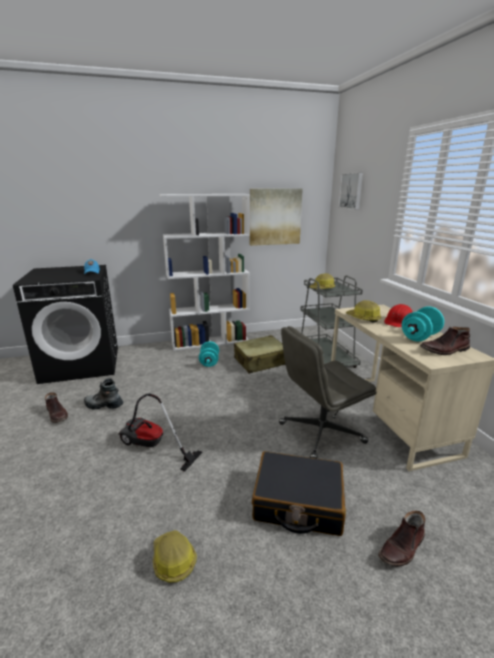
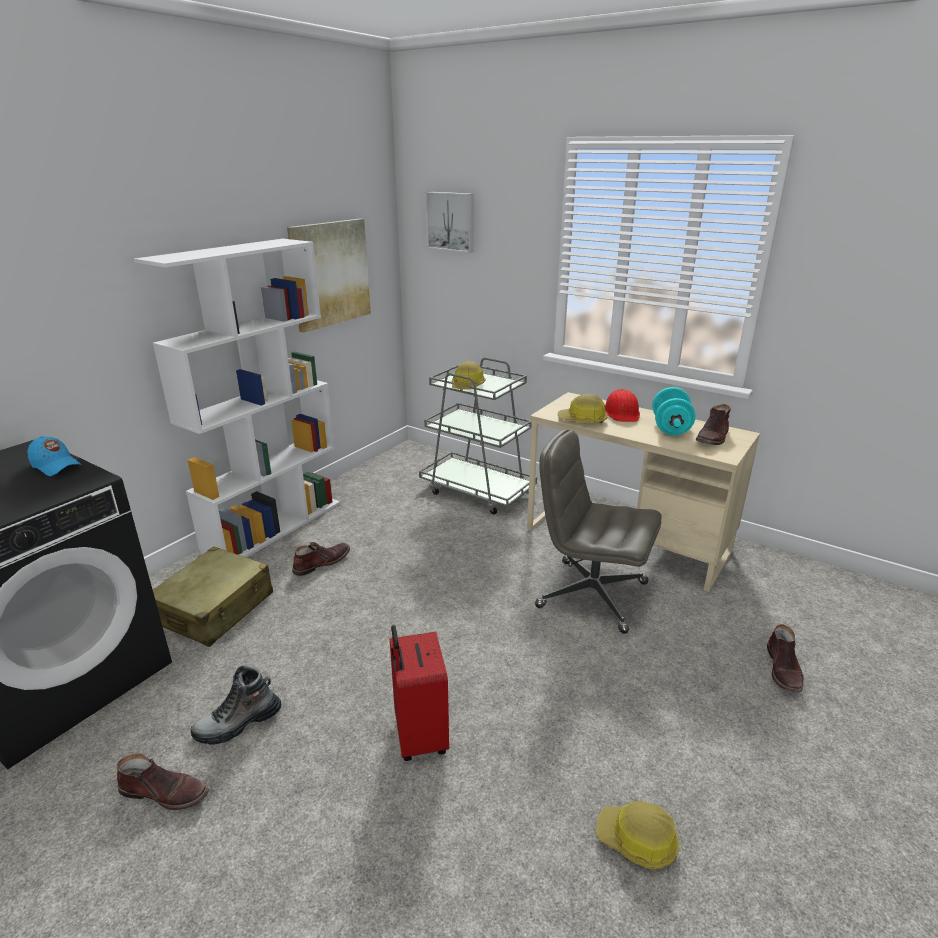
camera: 40 degrees left, 5 degrees up
(151, 447) = (418, 736): vacuum cleaner -> red suitcase
(209, 362) = (321, 563): turquoise dumbbell -> brown boot
(261, 361) = (399, 529): beige suitcase -> beige suitcase (215, 608)
(298, 502) = (665, 687): black suitcase -> none
(320, 433) = (590, 595): grey office chair -> grey office chair turned 90 degrees clockwise

